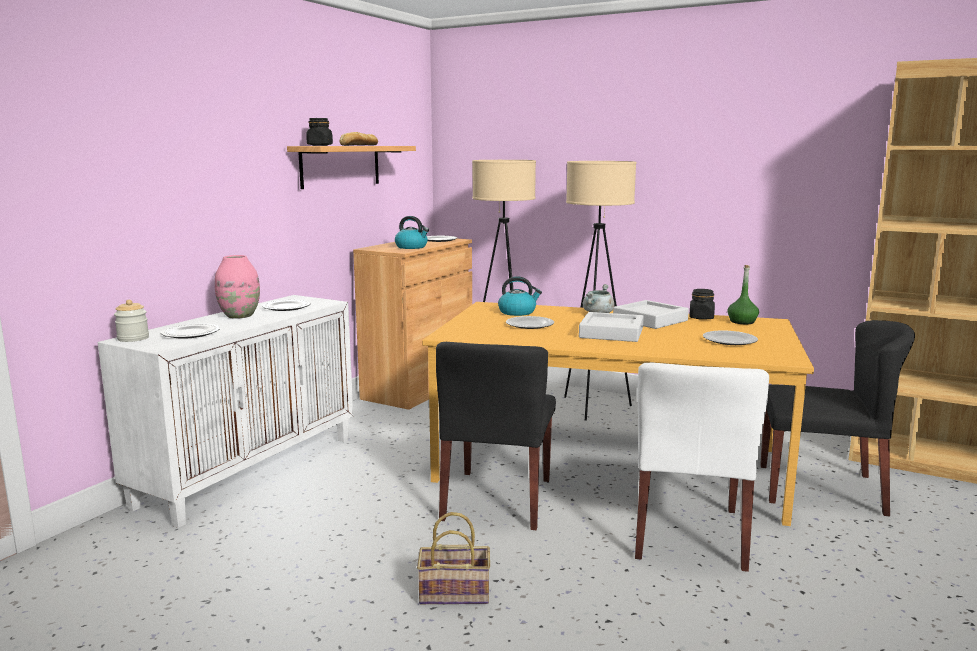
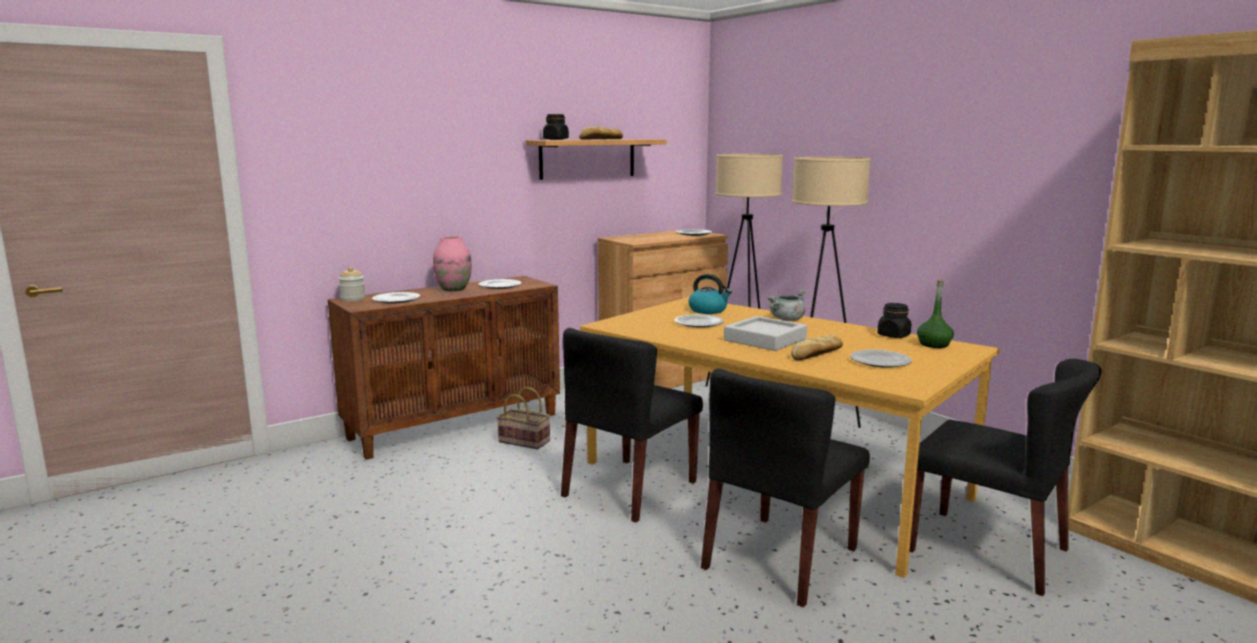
camera: 25 degrees right, 0 degrees up
(249, 470) = (455, 426): white cabinet -> brown cabinet
(412, 247) = (652, 239): kettle -> none
(456, 592) = (515, 556): basket -> basket (526, 441)
(650, 320) = (830, 332): grey tray -> none
(673, 340) = (816, 354): none -> bread
(688, 534) = (780, 559): white chair -> black chair

